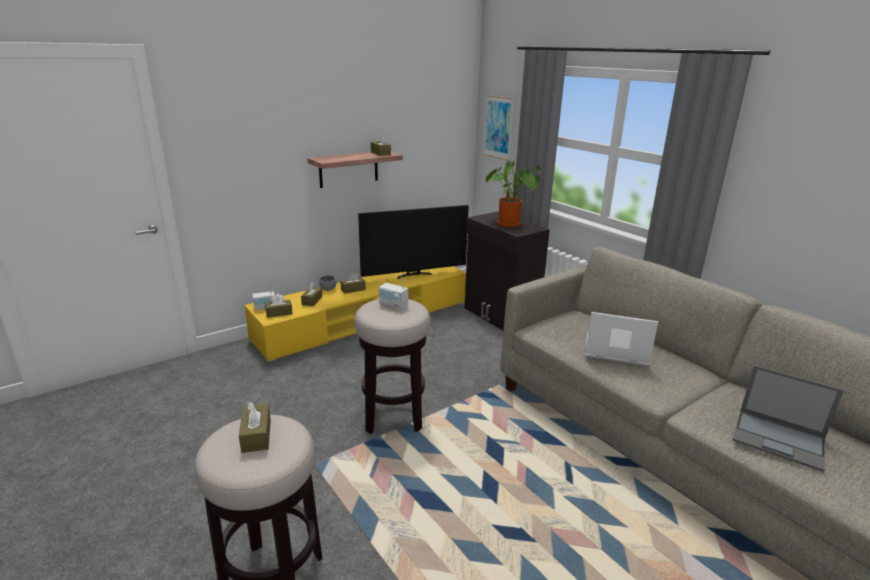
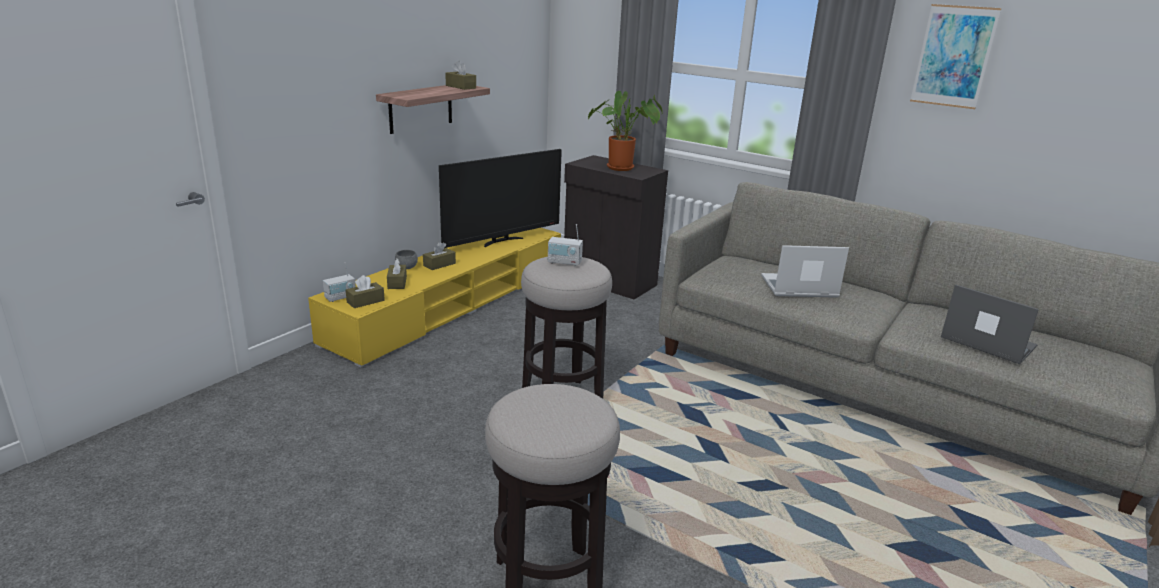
camera: 20 degrees left, 0 degrees up
(256, 435) = (549, 404): brown tissue box -> none
(498, 127) = (582, 53): picture -> picture (953, 56)
(779, 440) = (986, 341): laptop -> laptop turned 150 degrees counterclockwise

